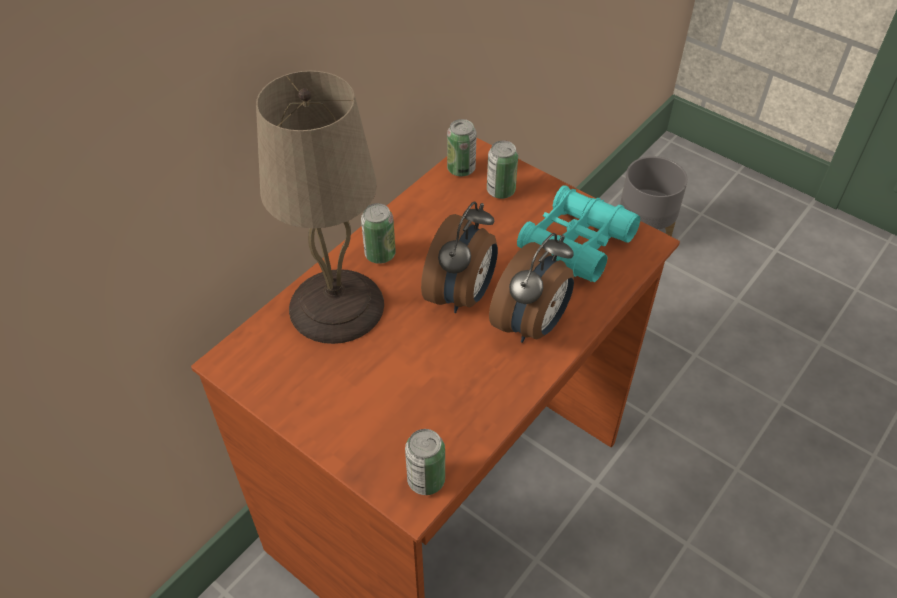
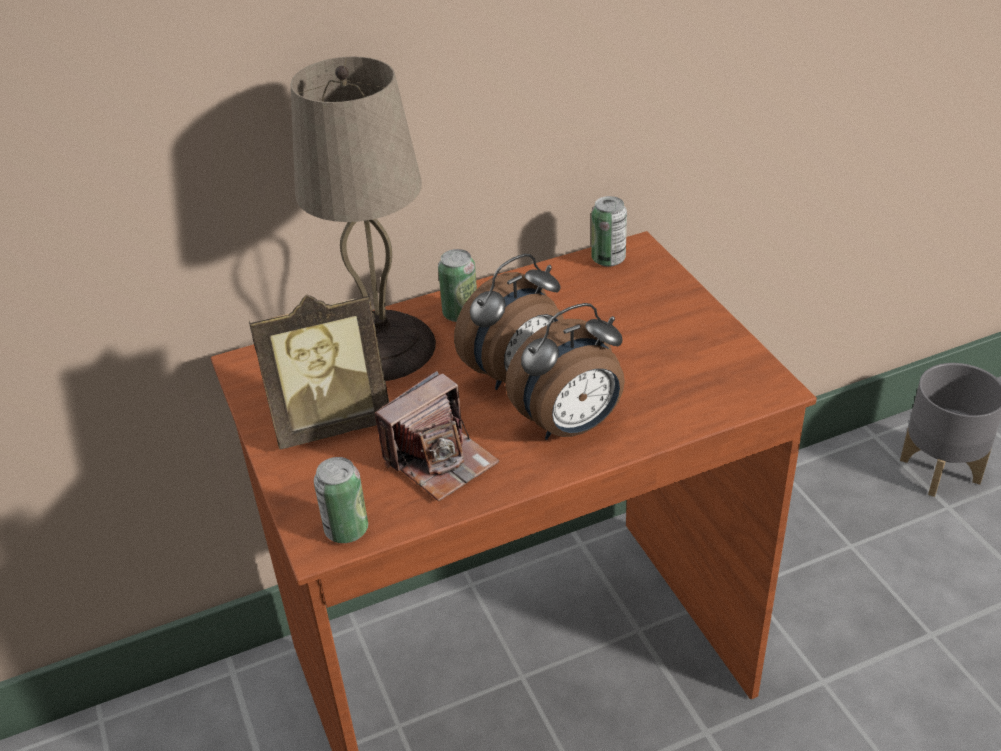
camera: 30 degrees right, 10 degrees down
(345, 390) = (331, 423): none -> picture frame
(455, 390) = (440, 460): none -> camera
(501, 191) = (636, 291): can -> none
(576, 243) = (684, 363): turquoise binoculars -> none

